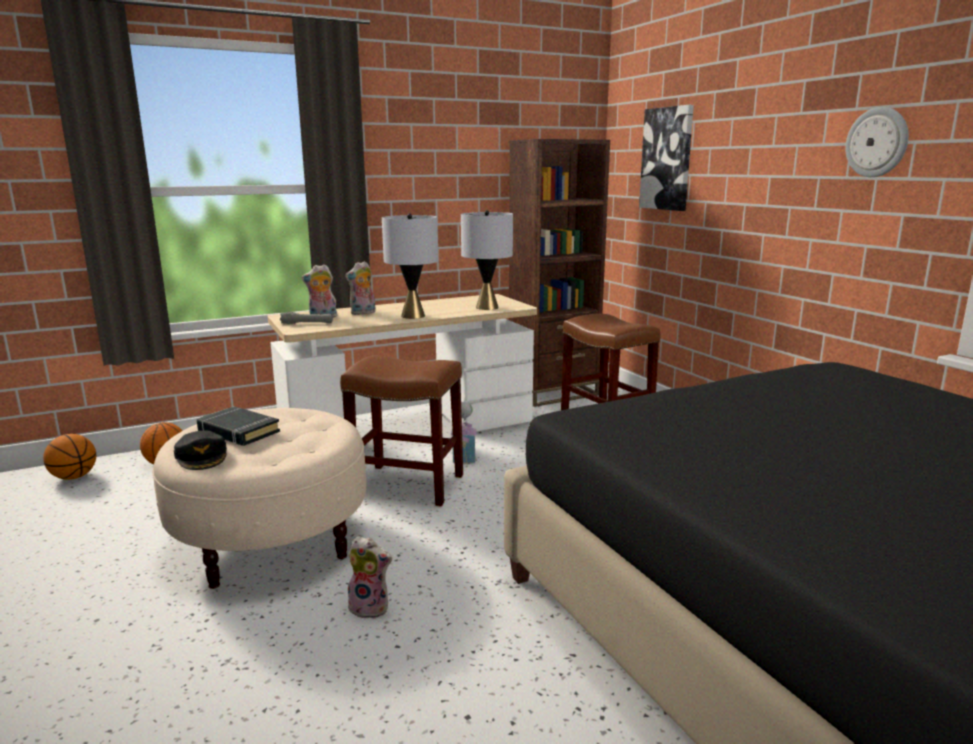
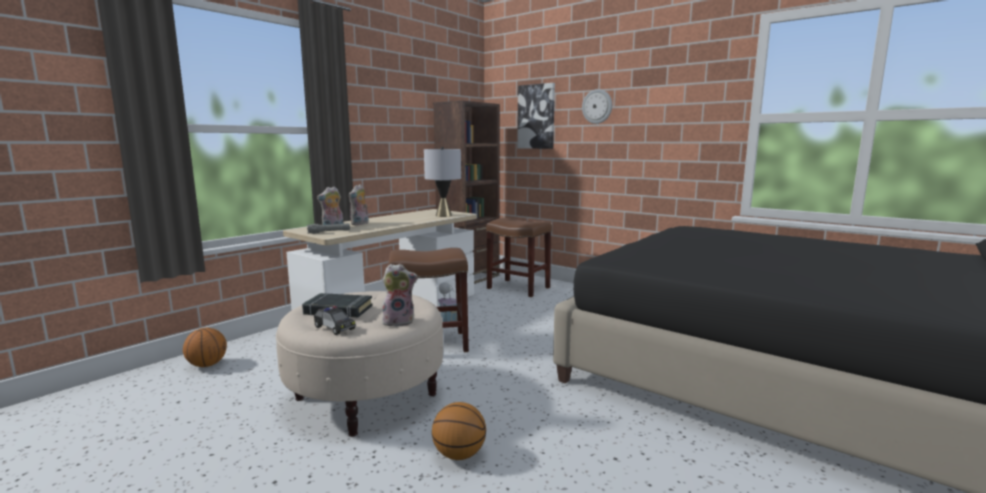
camera: 25 degrees left, 5 degrees down
(74, 477) = (118, 390): basketball -> basketball (459, 455)
(202, 456) = (334, 328): black cap -> toy car
(371, 607) = (488, 418): plush toy -> plush toy (399, 321)
(413, 316) = (401, 223): grey table lamp -> none
(877, 142) = (682, 103): wall clock -> wall clock (597, 106)

